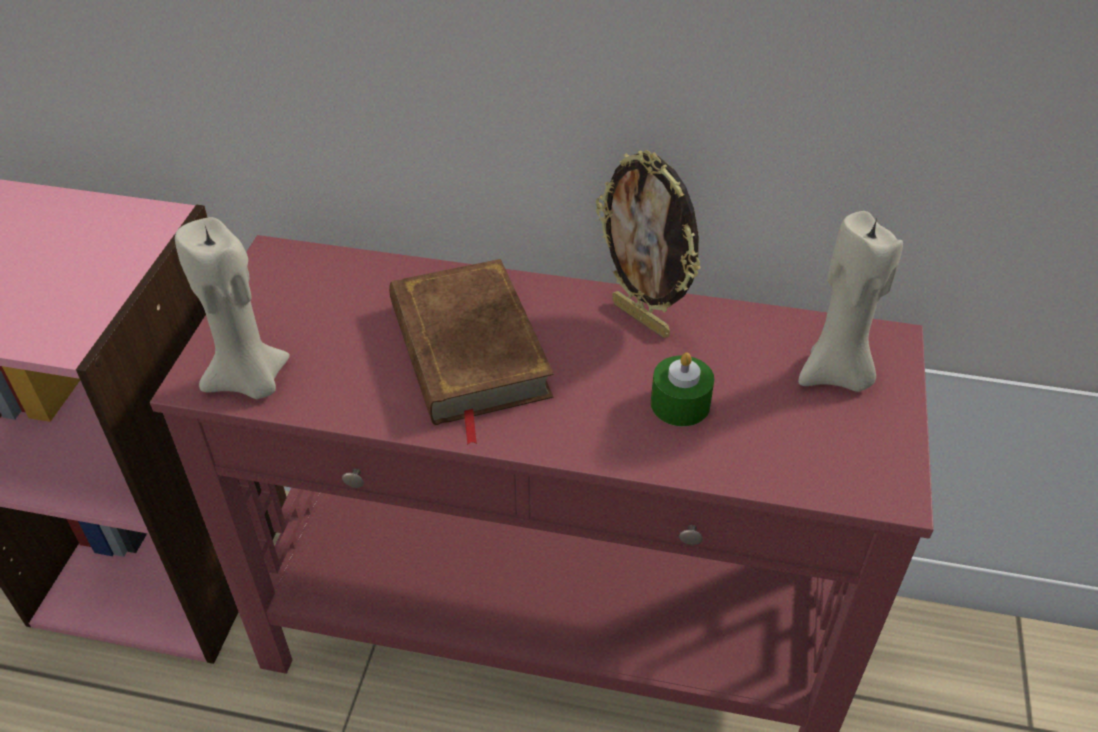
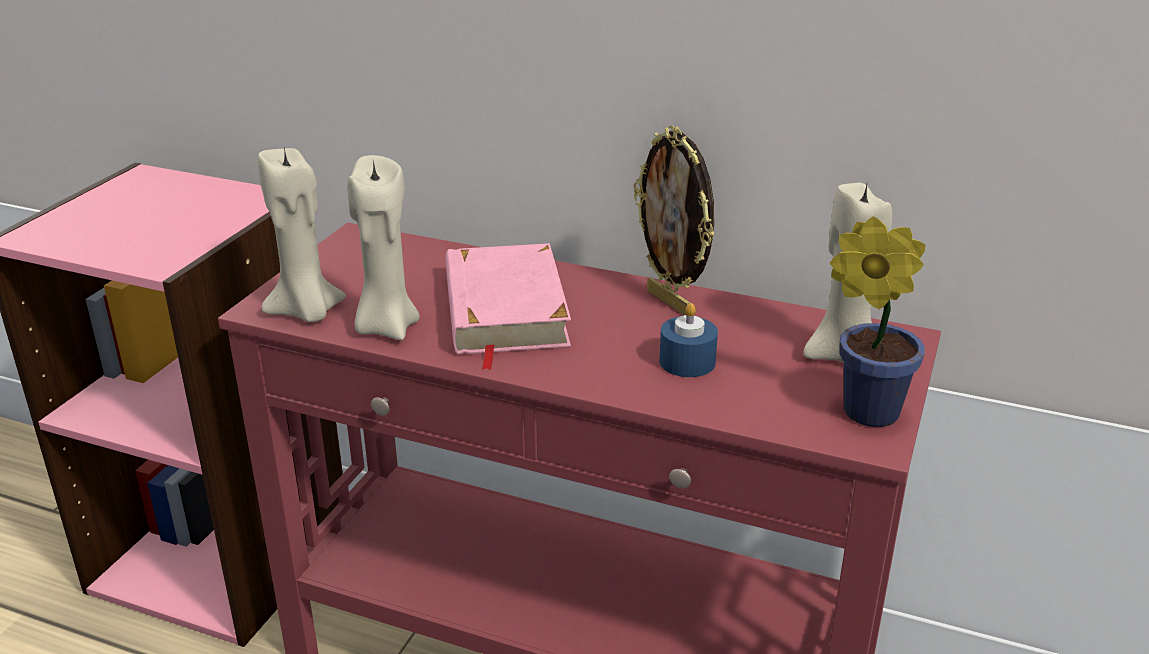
camera: 10 degrees right, 15 degrees down
(346, 393) = (386, 327): none -> beige candle
(467, 351) = (504, 310): brown book -> pink book
(680, 404) = (687, 362): green candle -> blue candle
(872, 450) = (863, 410): none -> potted plant

